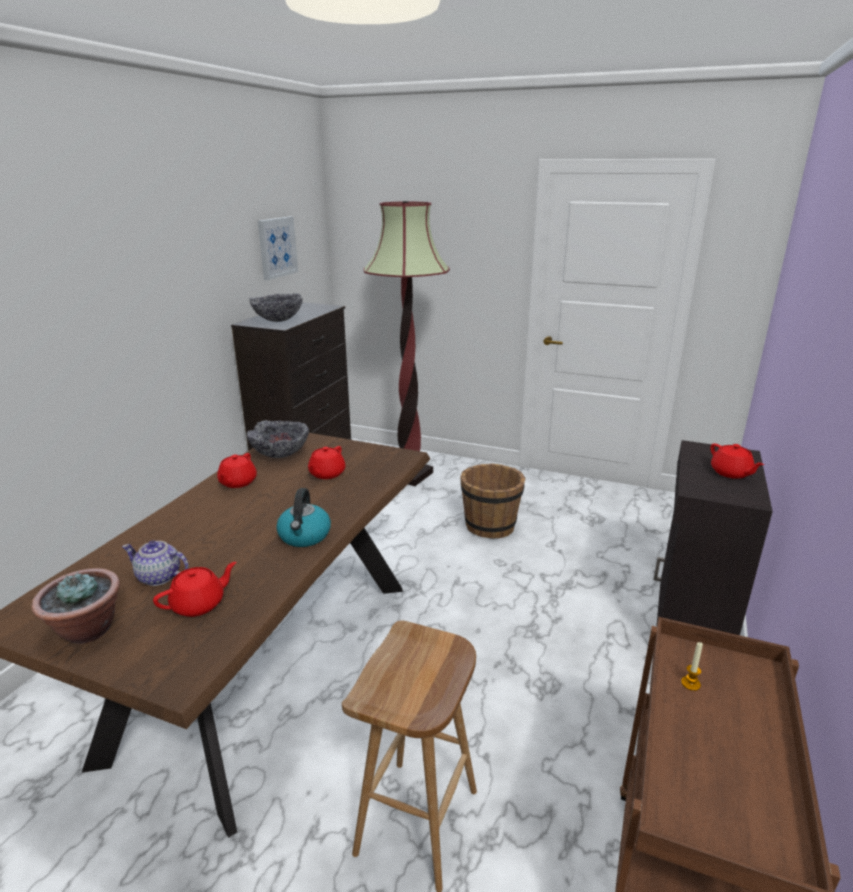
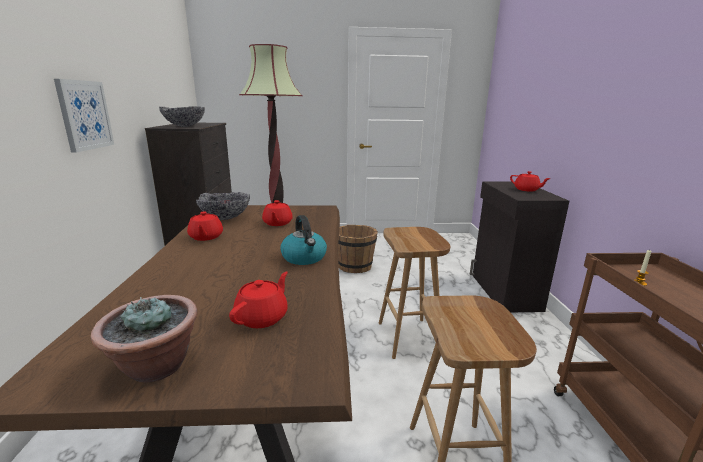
camera: 25 degrees left, 5 degrees down
(159, 577) = (198, 307): teapot -> none
(277, 247) = (166, 77): picture -> picture (84, 115)
(484, 653) = (409, 338): none -> brown stool

